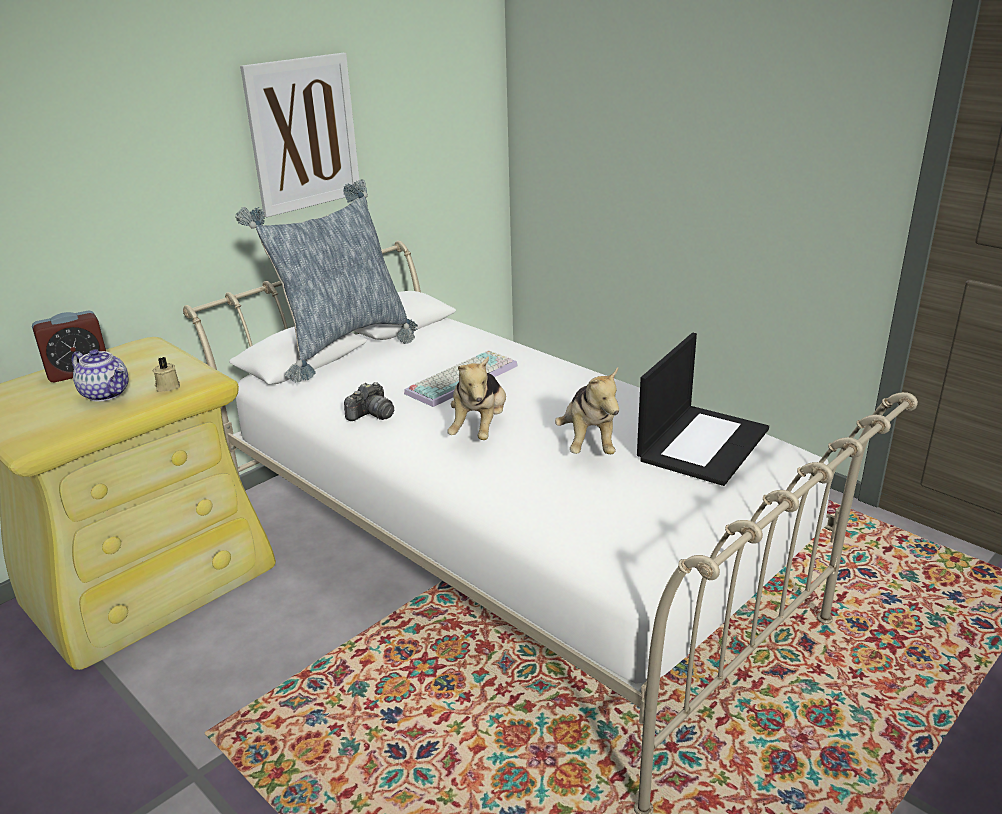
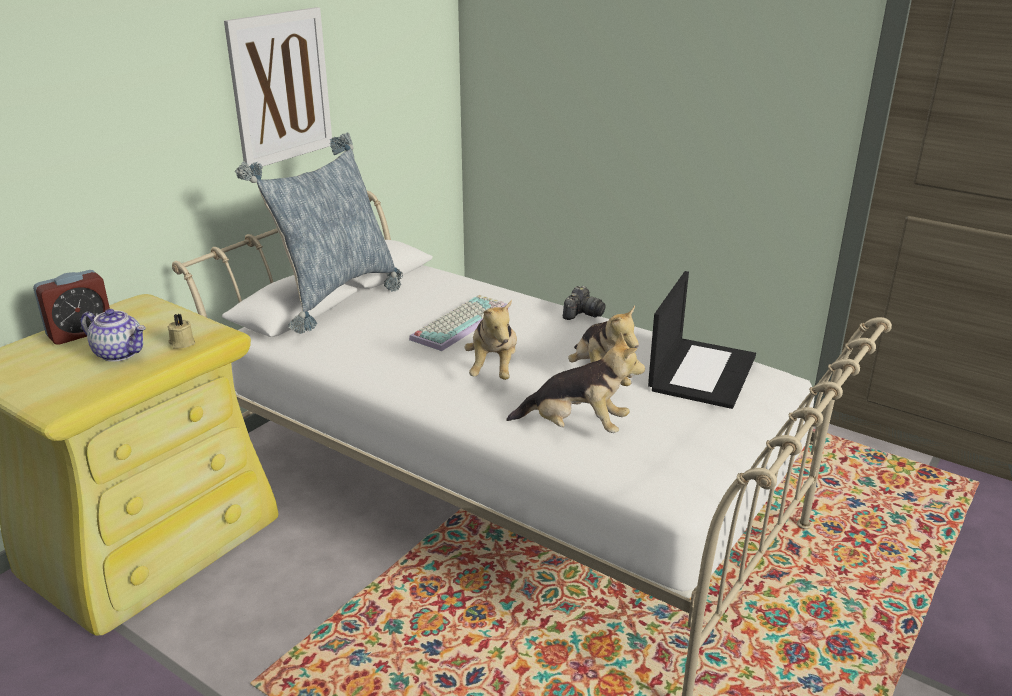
camera: 10 degrees left, 0 degrees up
(371, 415) = (384, 361): camera -> camera (582, 314)
(546, 496) = (576, 427): none -> plush toy

